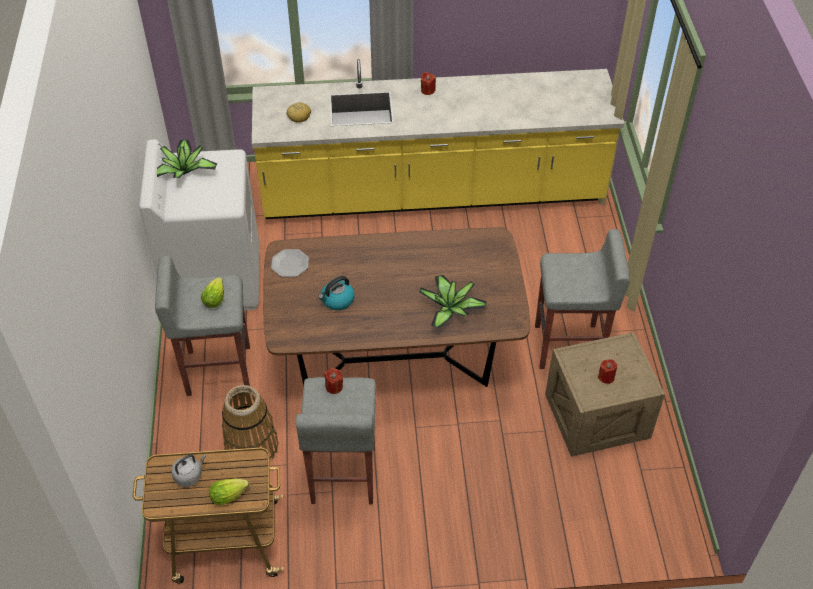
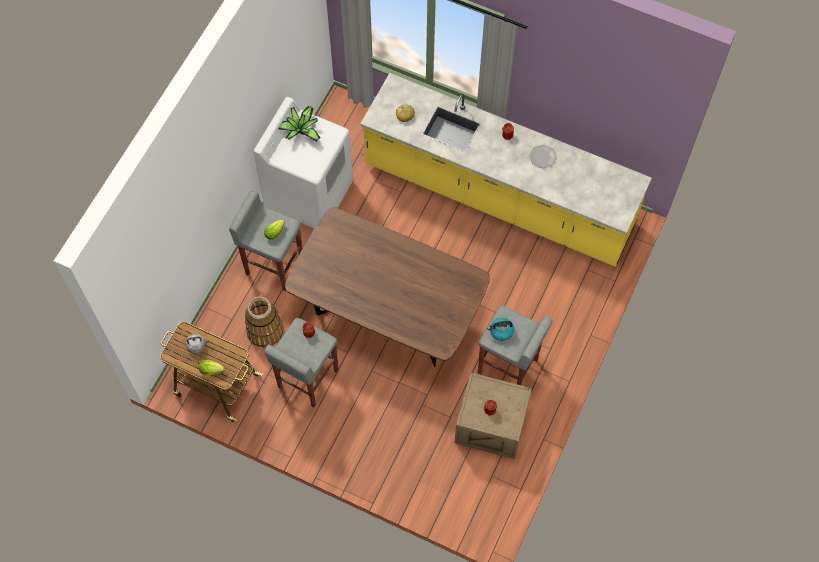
camera: 30 degrees right, 15 degrees up
(290, 264) = (333, 230): plate -> plate (542, 157)
(337, 300) = (346, 273): kettle -> kettle (501, 331)
(451, 309) = (412, 316): potted plant -> none

